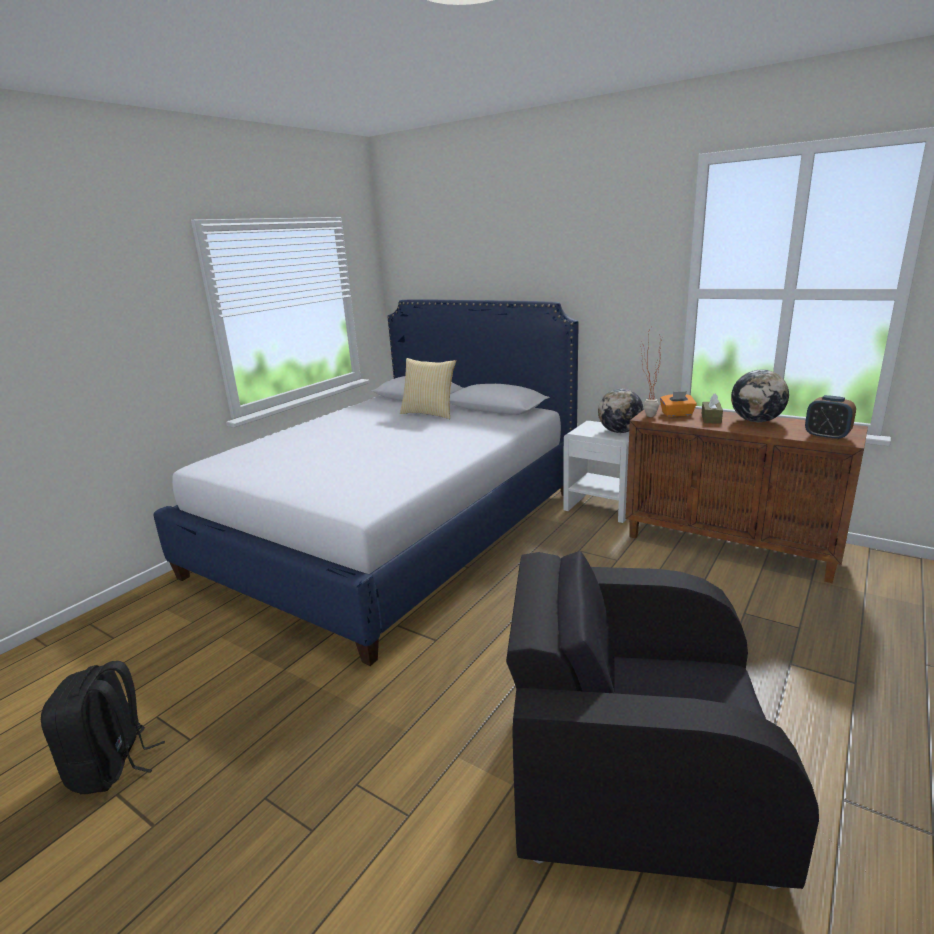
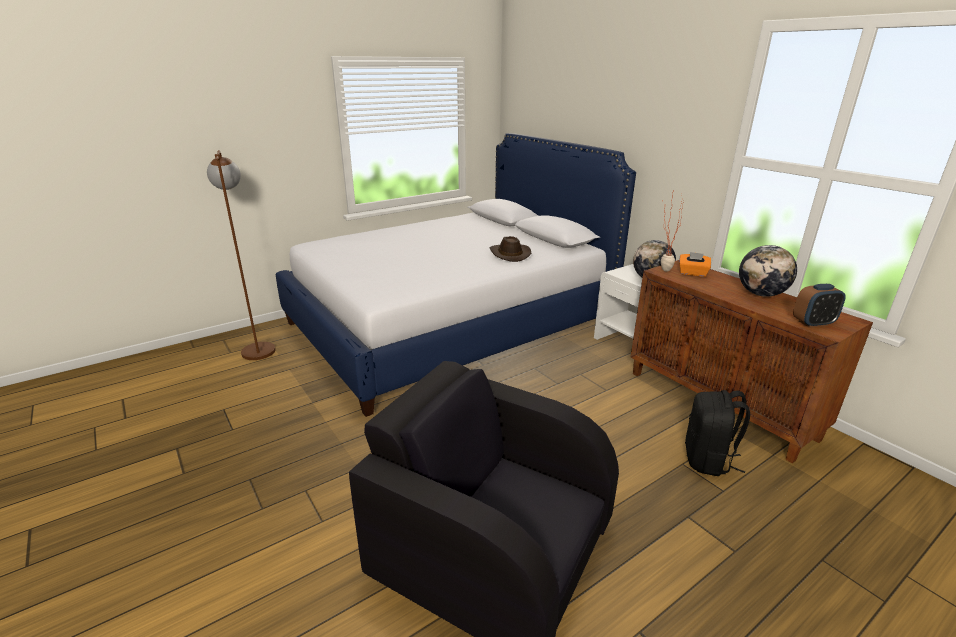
camera: 20 degrees right, 5 degrees up
(112, 765) = (184, 431): black backpack -> black backpack (708, 460)
(152, 619) = (258, 346): none -> brown floor lamp
(429, 413) = (497, 234): pillow -> none
(465, 431) = (509, 254): none -> brown hat
(711, 418) = (719, 283): brown tissue box -> none
(826, 436) = (813, 323): alarm clock -> alarm clock turned 75 degrees counterclockwise

